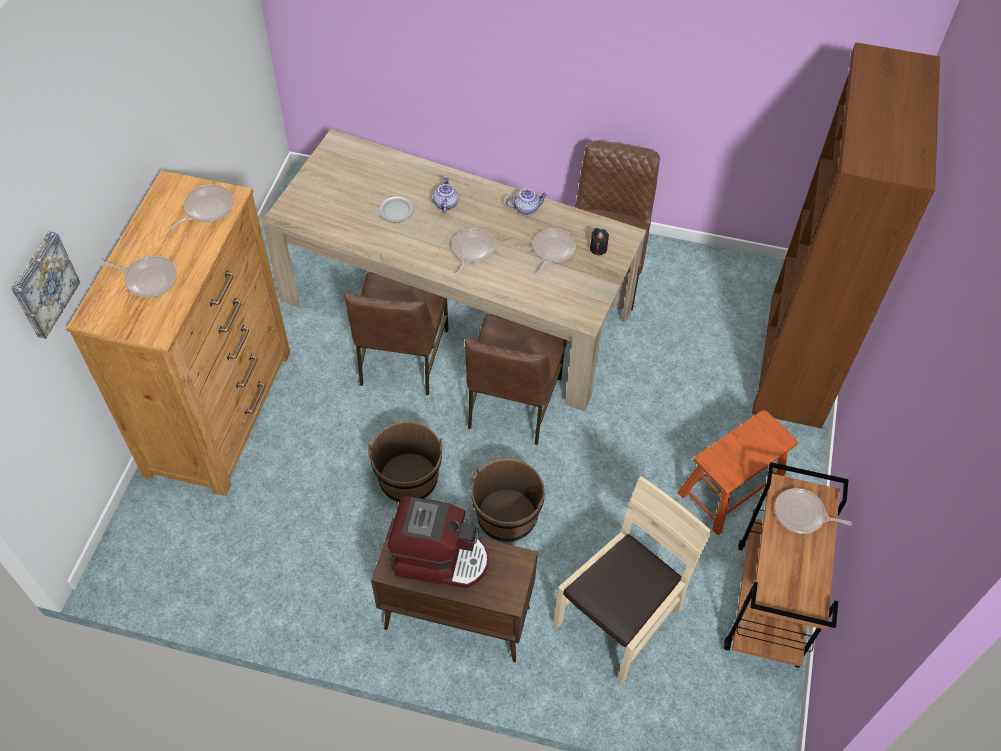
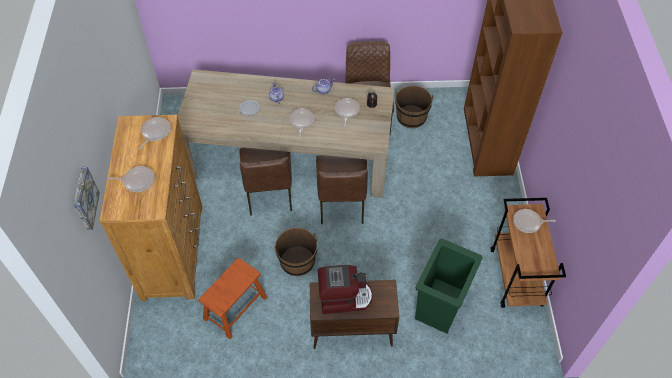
camera: 15 degrees left, 0 degrees up
(506, 516) = (360, 267): brown bucket -> brown bucket (411, 117)
(619, 619) = (440, 307): beige chair -> green trash can
(730, 489) = (476, 220): brown stool -> brown stool (235, 308)

